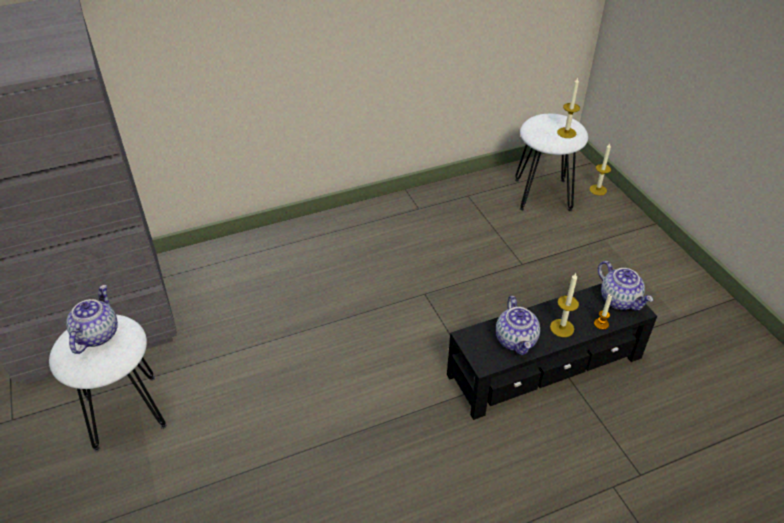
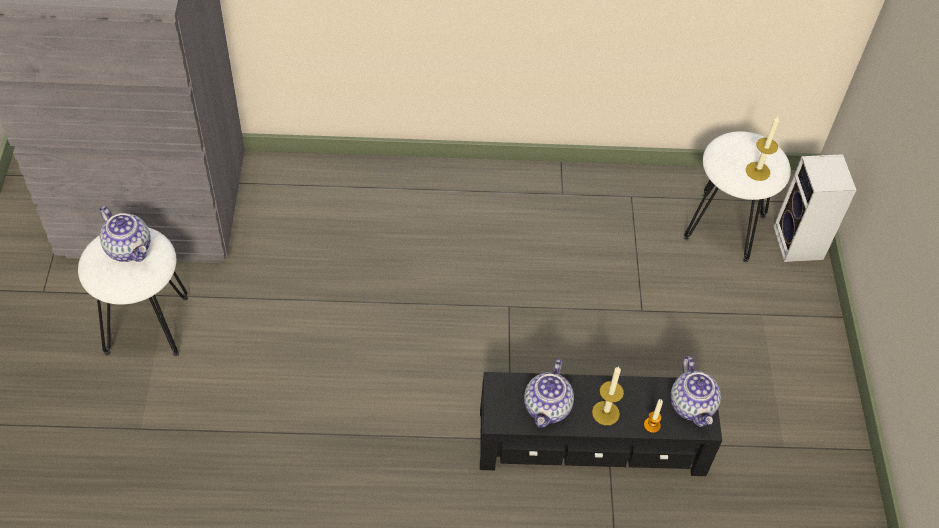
camera: 20 degrees right, 10 degrees up
(96, 334) = (129, 248): teapot -> teapot turned 105 degrees clockwise
(598, 190) = (799, 245): candle -> speaker

